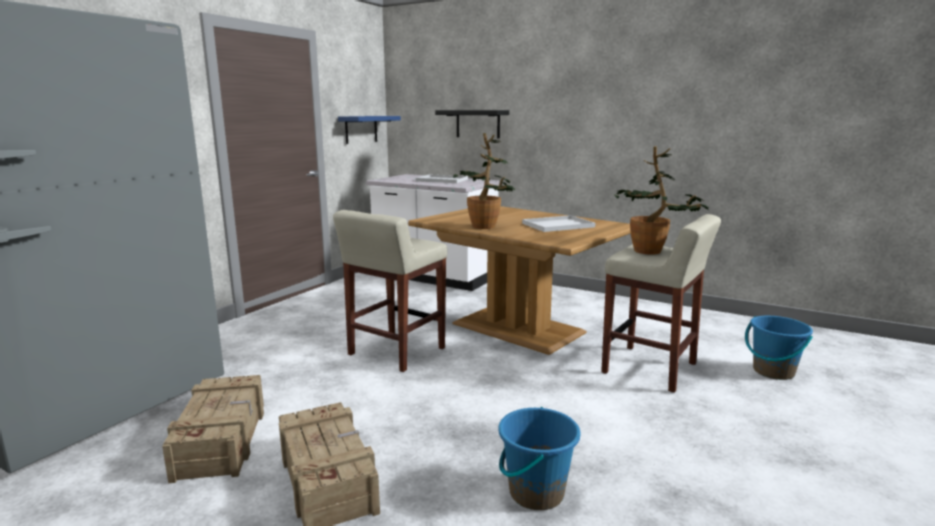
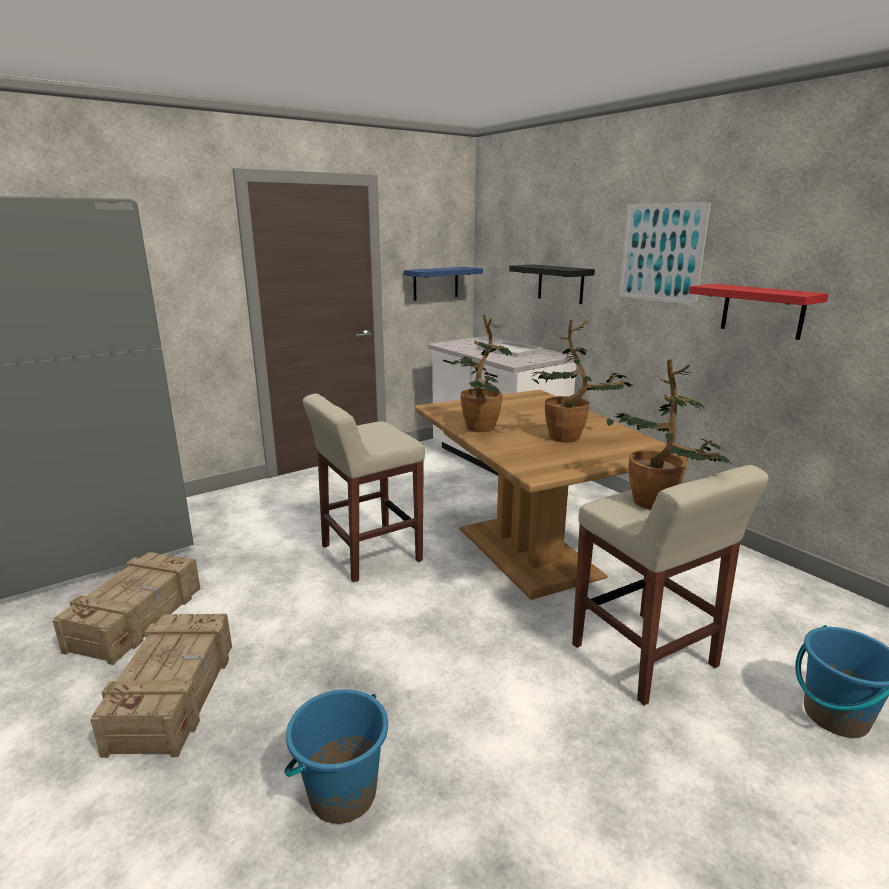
camera: 25 degrees right, 5 degrees up
(557, 225) = (572, 438): white tray -> potted plant
(565, 94) = (661, 253): none -> picture
(647, 130) = (762, 311): none -> red shelf

